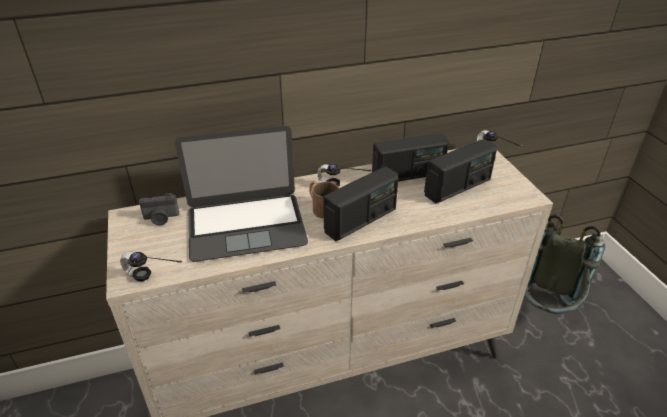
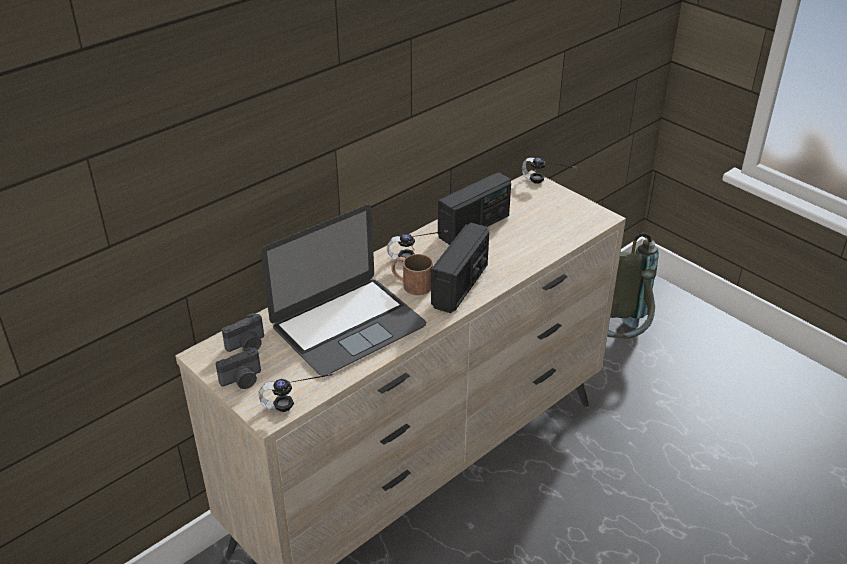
camera: 25 degrees left, 0 degrees up
(133, 245) = (242, 380): none -> camera
(458, 187) = (531, 226): radio -> none

